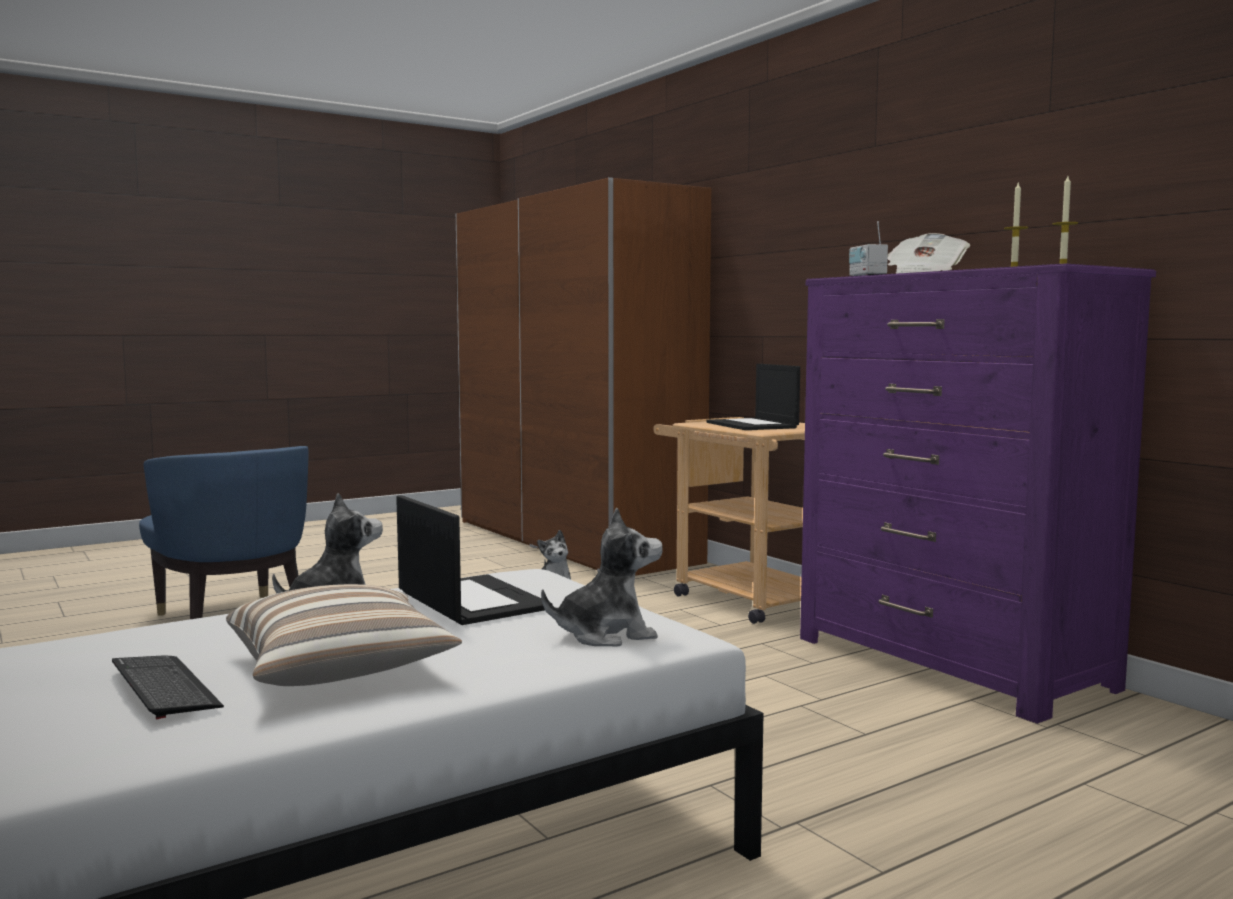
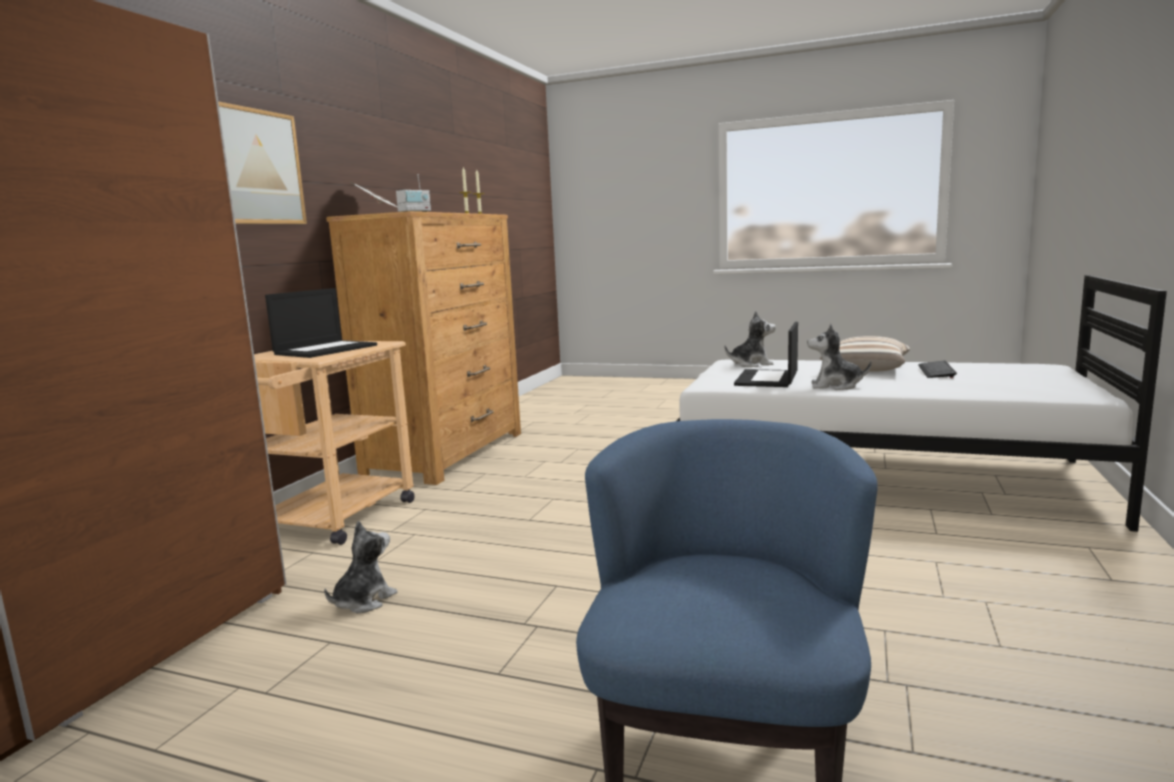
camera: 125 degrees left, 5 degrees up
(606, 635) = (751, 364): plush toy -> plush toy turned 135 degrees clockwise
(826, 237) = (254, 167): none -> picture
(950, 663) = (447, 453): purple dresser -> brown dresser

